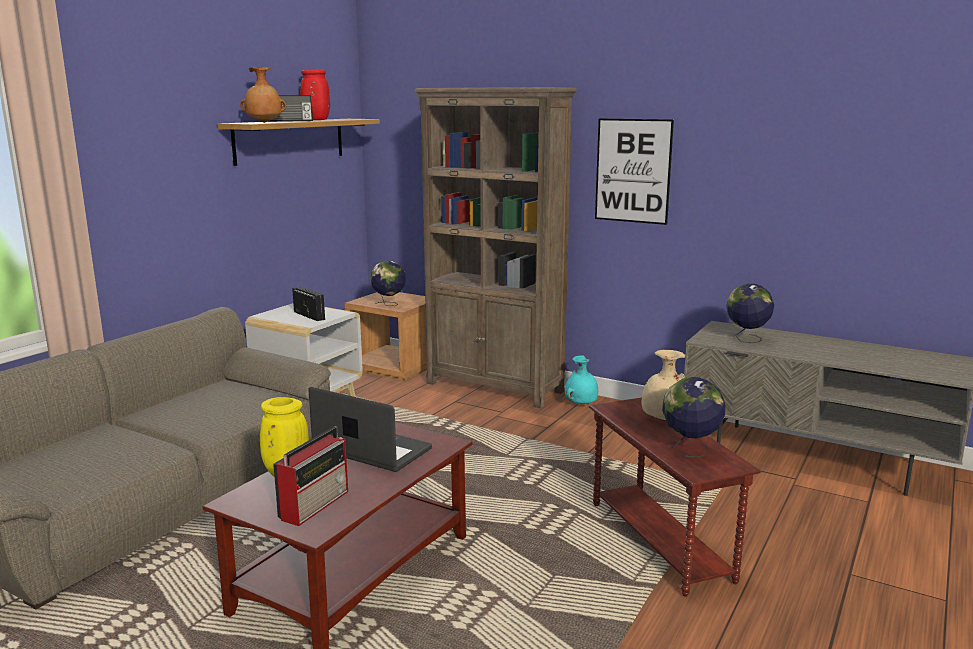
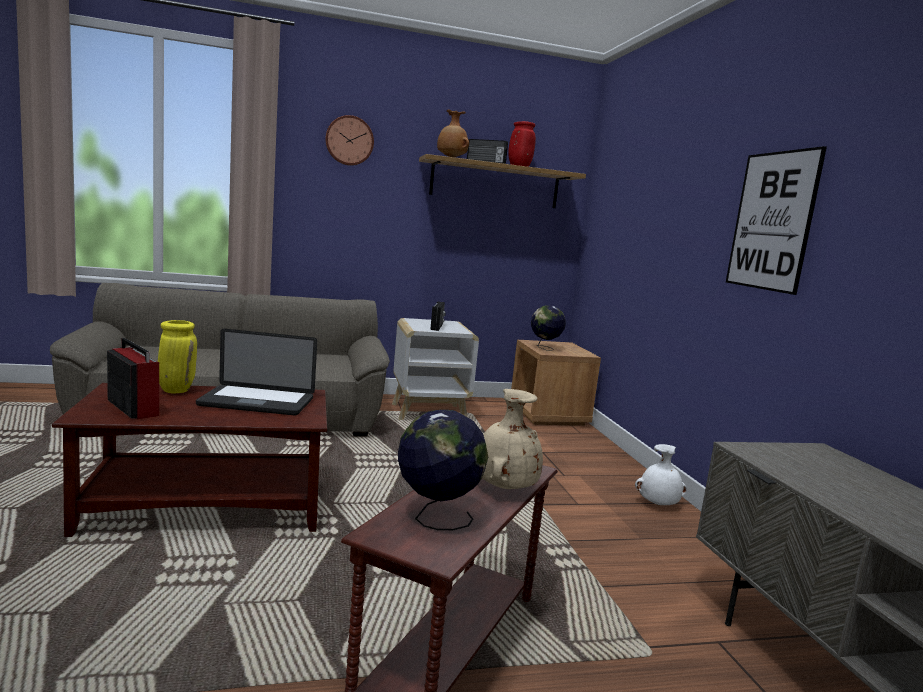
camera: 45 degrees right, 5 degrees down
(142, 116) = (349, 141): none -> wall clock
(316, 504) = (133, 407): radio -> radio turned 120 degrees counterclockwise
(372, 450) = (257, 402): laptop -> laptop turned 105 degrees clockwise
(495, 387) = (600, 458): brown bookcase -> none
(581, 404) = (658, 505): turquoise vase -> white vase
(746, 339) = (815, 470): globe -> none

